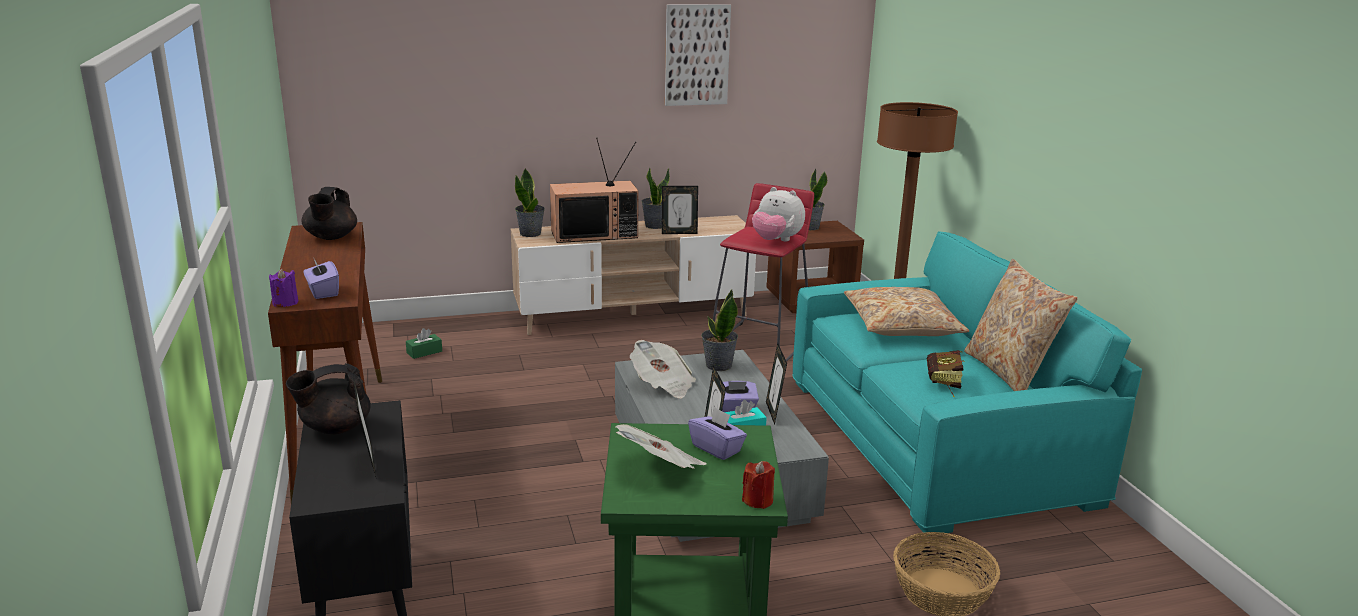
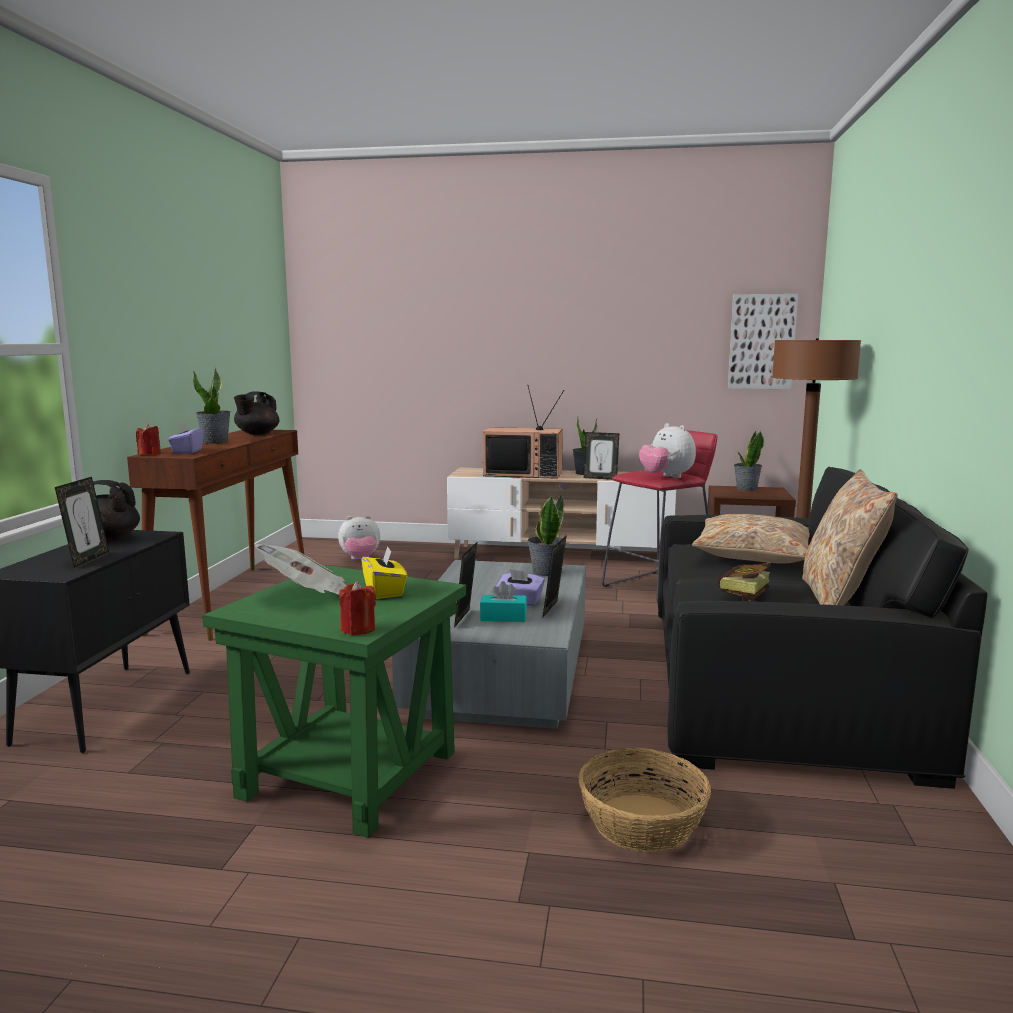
camera: 25 degrees right, 10 degrees down
(285, 303) = (149, 454): purple candle -> red candle
(424, 352) = (360, 560): green tissue box -> plush toy
(530, 233) = (470, 470): potted plant -> potted plant (215, 442)
(663, 385) = (474, 578): newspaper -> none
(697, 55) = (634, 316): picture -> picture (762, 342)
(717, 448) = (385, 591): purple tissue box -> yellow tissue box
(935, 439) = (776, 685): turquoise sofa -> black sofa

